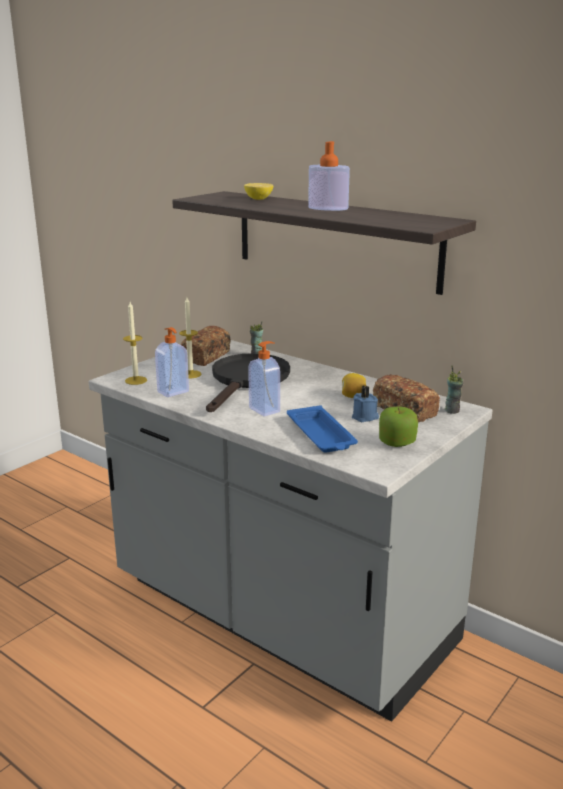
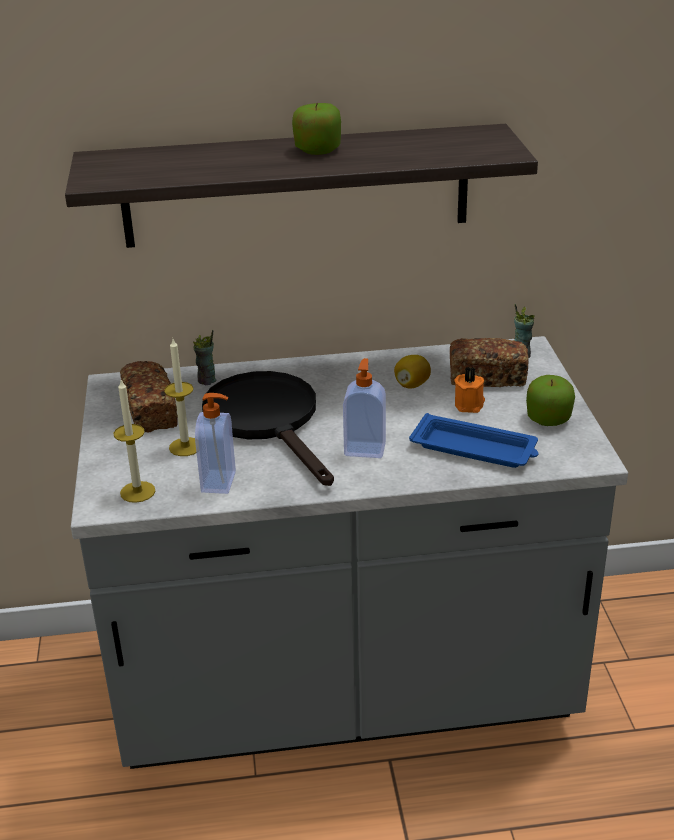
camera: 45 degrees left, 10 degrees up
(258, 199) = (180, 156): lemon -> none
(328, 208) = (317, 150): soap dispenser -> apple
(365, 417) = (470, 404): blue candle -> orange candle

